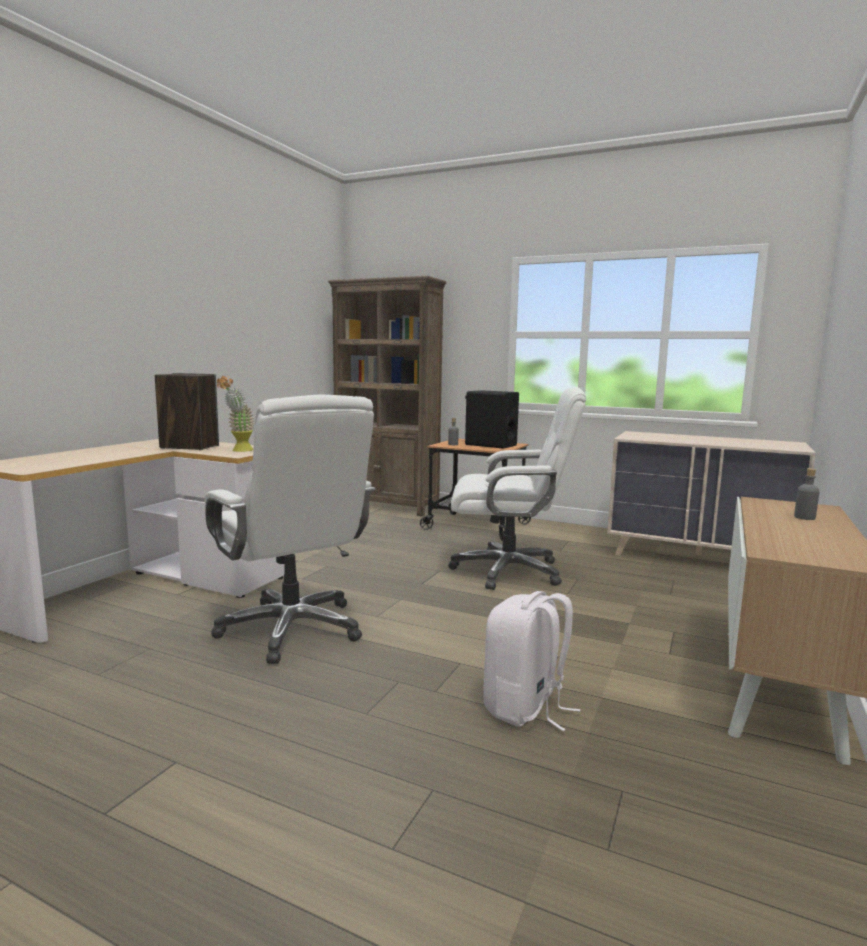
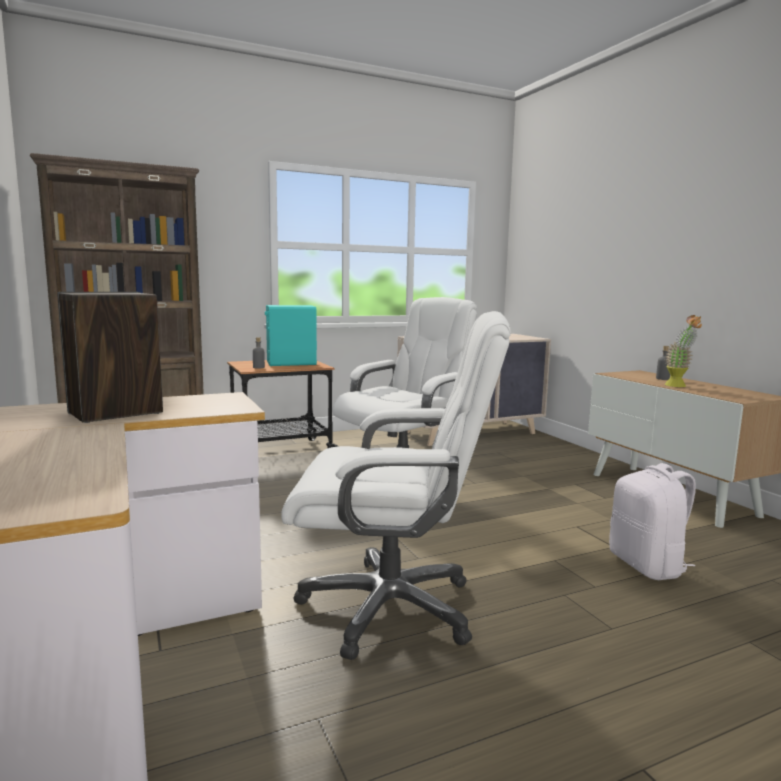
camera: 50 degrees left, 0 degrees up
(238, 451) = (211, 404): potted plant -> potted plant (679, 386)
(490, 445) = (291, 363): black speaker -> turquoise speaker

